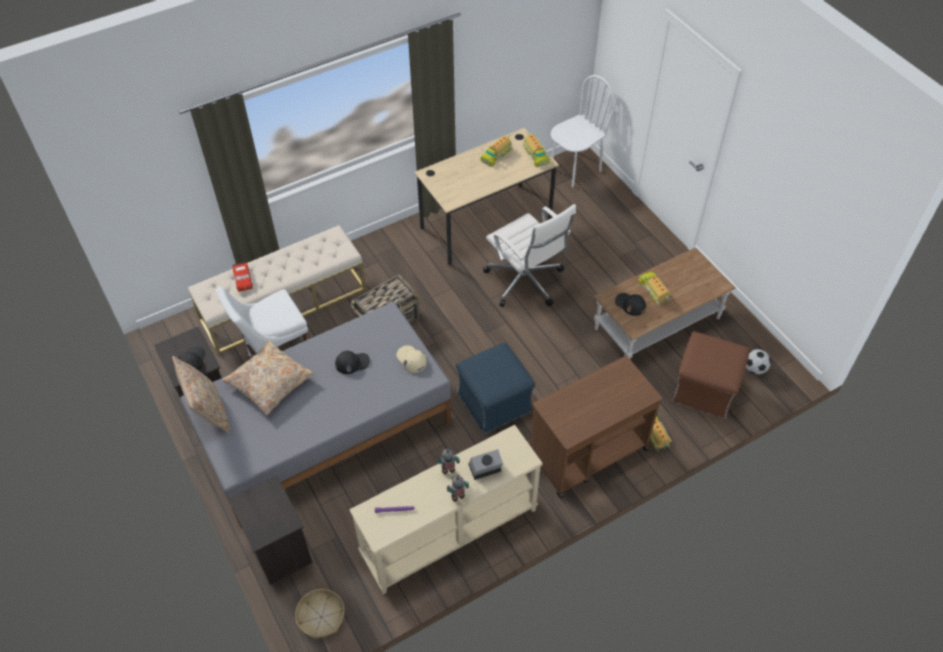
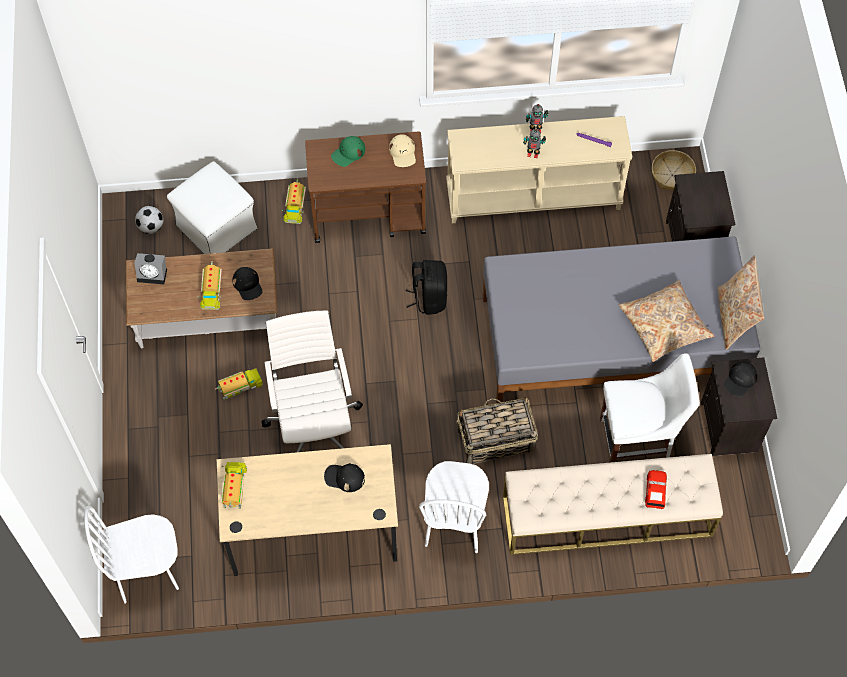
camera: 155 degrees left, 10 degrees up
(352, 363) = (573, 313): black cap -> black cap (344, 478)
(392, 261) = (454, 524): none -> white chair
(411, 359) = (512, 293): beige cap -> beige cap (403, 153)
(484, 469) = (500, 143): alarm clock -> alarm clock (153, 274)
(494, 403) = (429, 298): blue ottoman -> black backpack
(496, 154) = (282, 509): toy truck -> toy truck (240, 386)
(616, 401) = (348, 153): none -> green cap
(705, 390) = (215, 226): brown ottoman -> white ottoman

